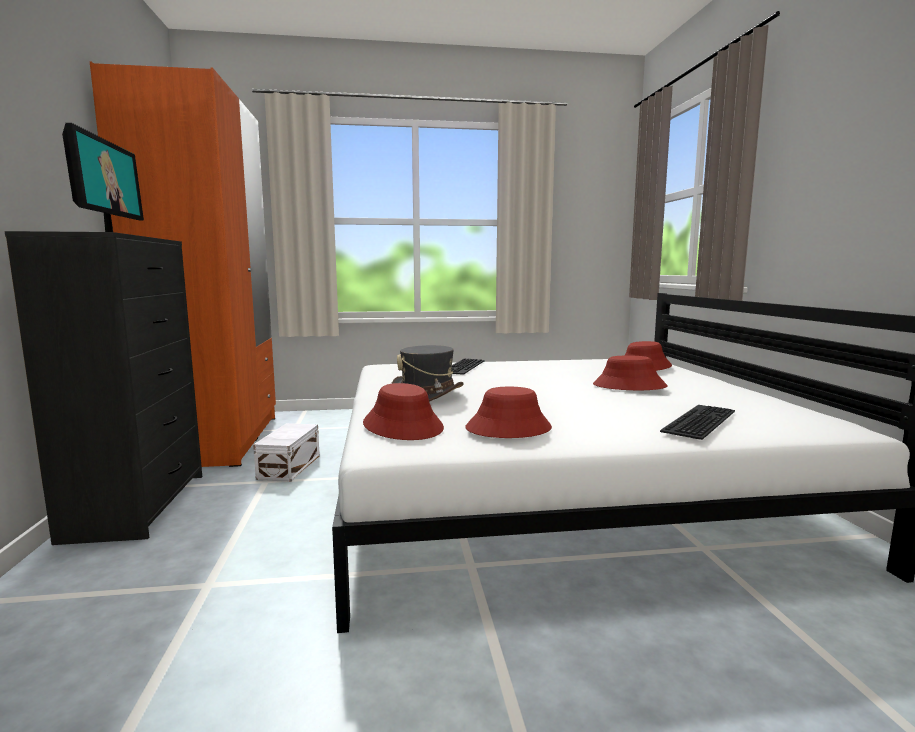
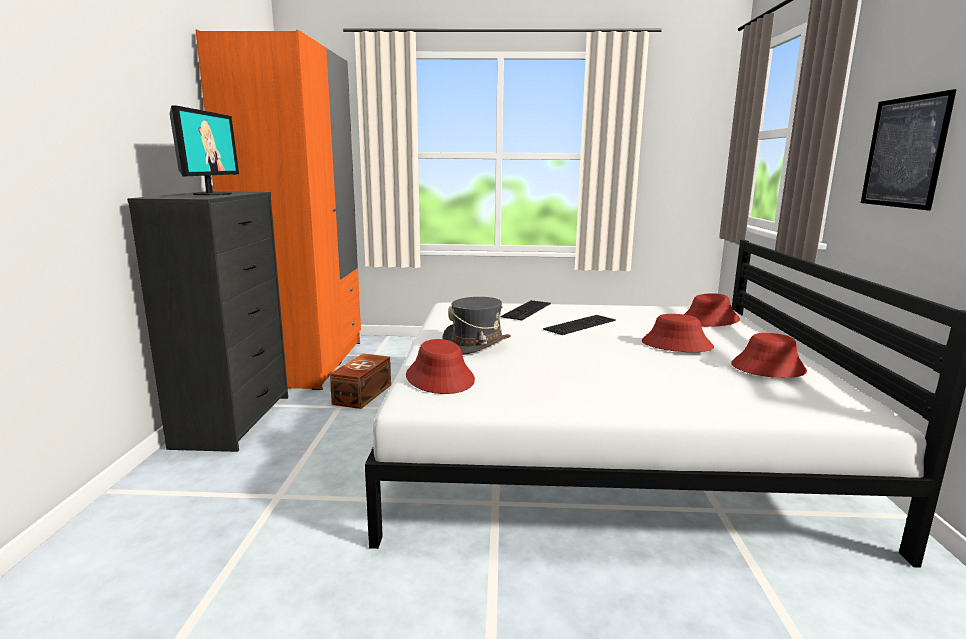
camera: 10 degrees right, 5 degrees up
(288, 467) = (361, 394): white storage box -> brown storage box
(508, 428) = (532, 387): red hat -> red hat (768, 368)
(697, 420) = (716, 392): keyboard -> keyboard (579, 324)
(827, 189) = (904, 152): none -> picture

